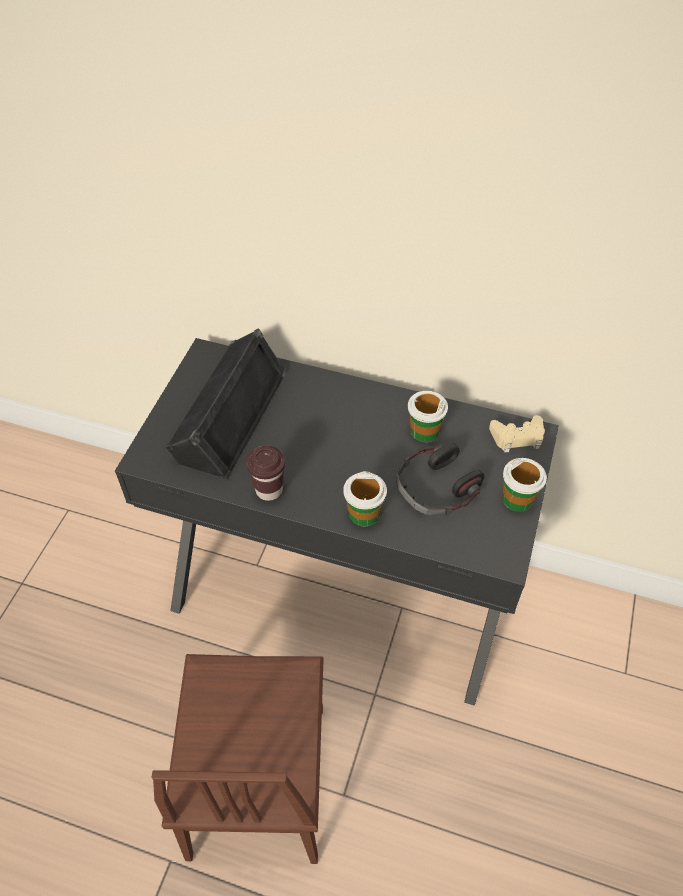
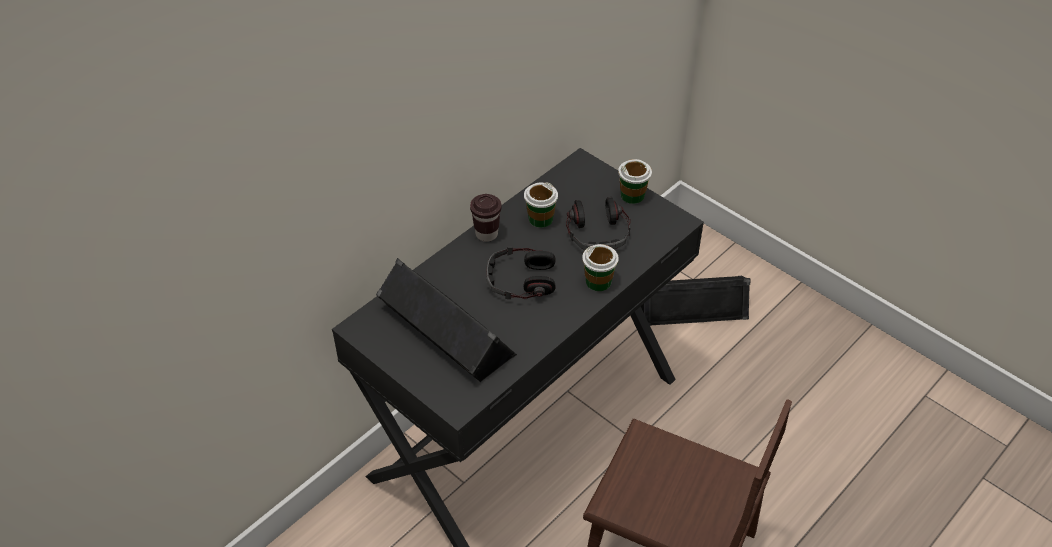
camera: 65 degrees left, 5 degrees down
(269, 490) = (543, 330): brown cup -> brown cup (486, 234)
(327, 447) = (520, 280): none -> headphones
(517, 437) = (578, 172): beige game controller -> none
(588, 685) = (692, 304): none -> black speaker

